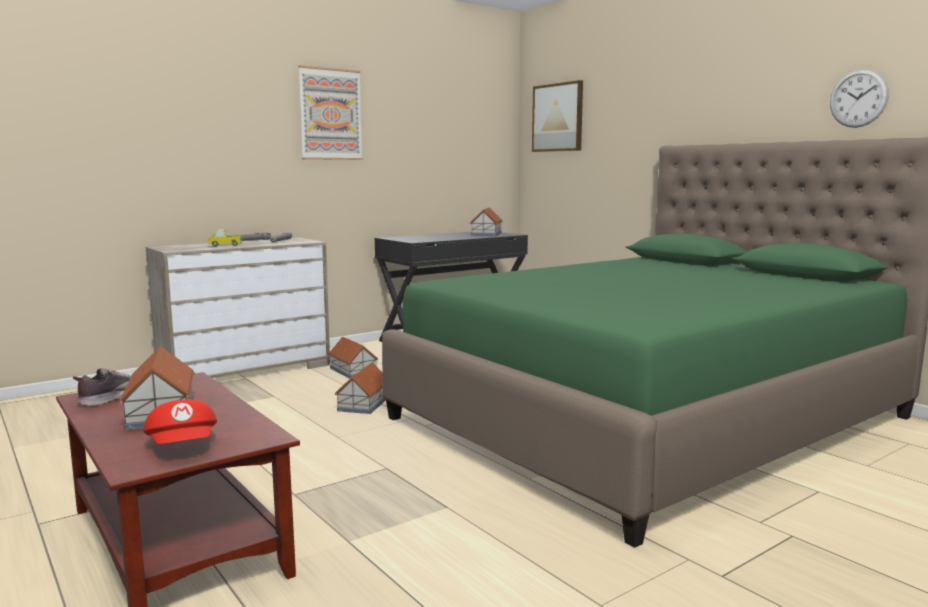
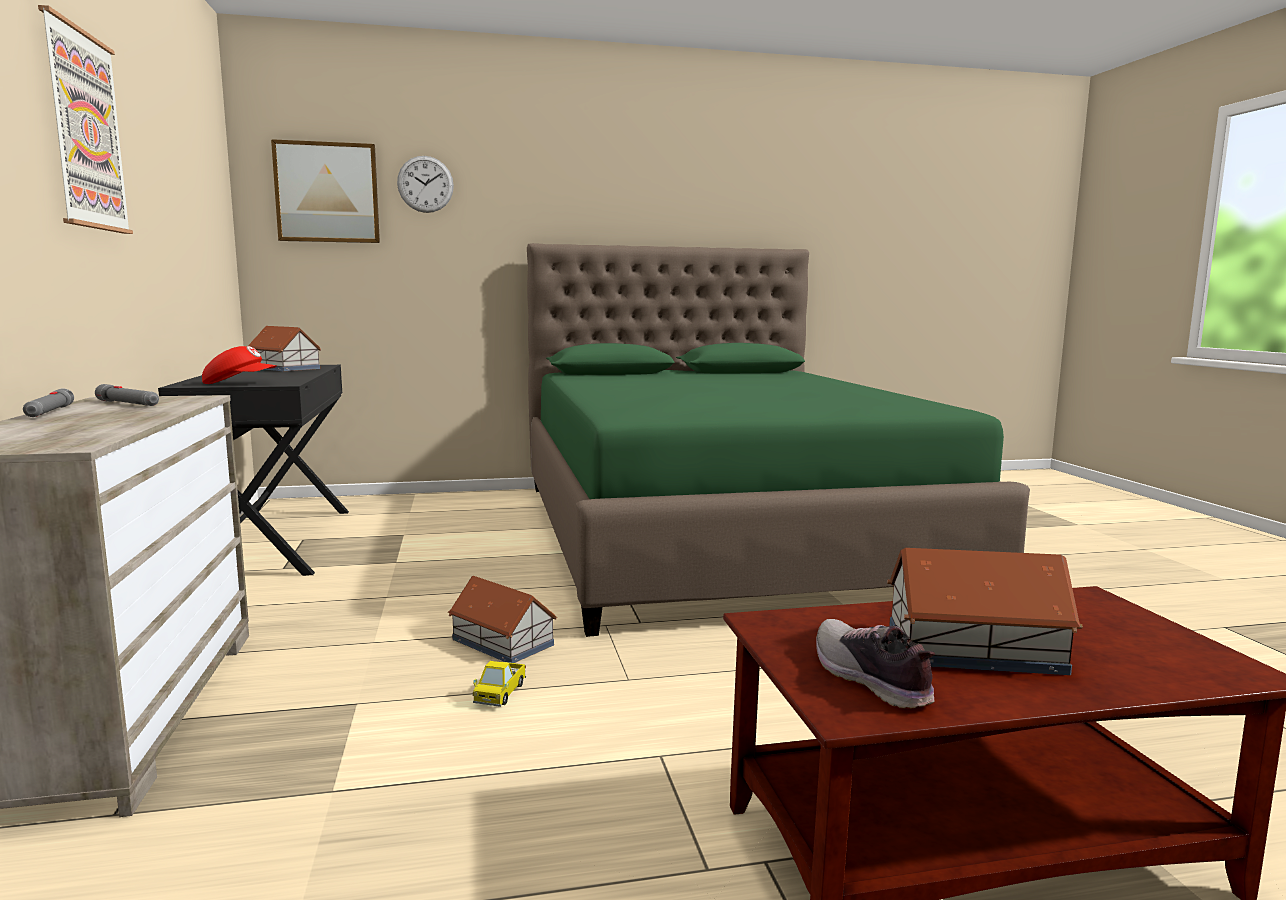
camera: 65 degrees left, 0 degrees up
(184, 446) = (1139, 639): red cap -> red cap (239, 384)
(225, 245) = (95, 423): toy truck -> toy truck (500, 694)
(353, 371) = (320, 624): toy house -> none
(858, 98) = (731, 211): wall clock -> wall clock (425, 184)

